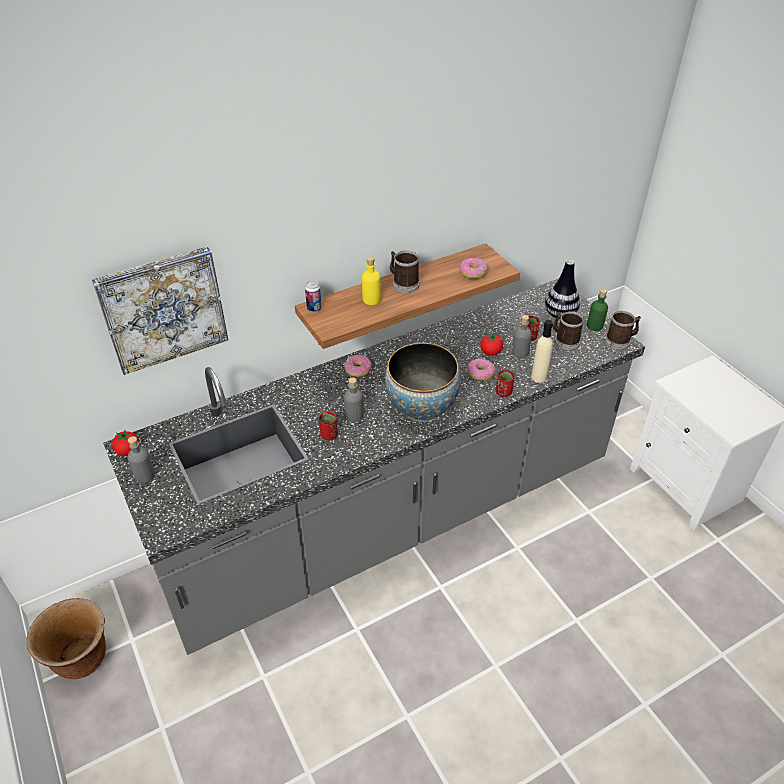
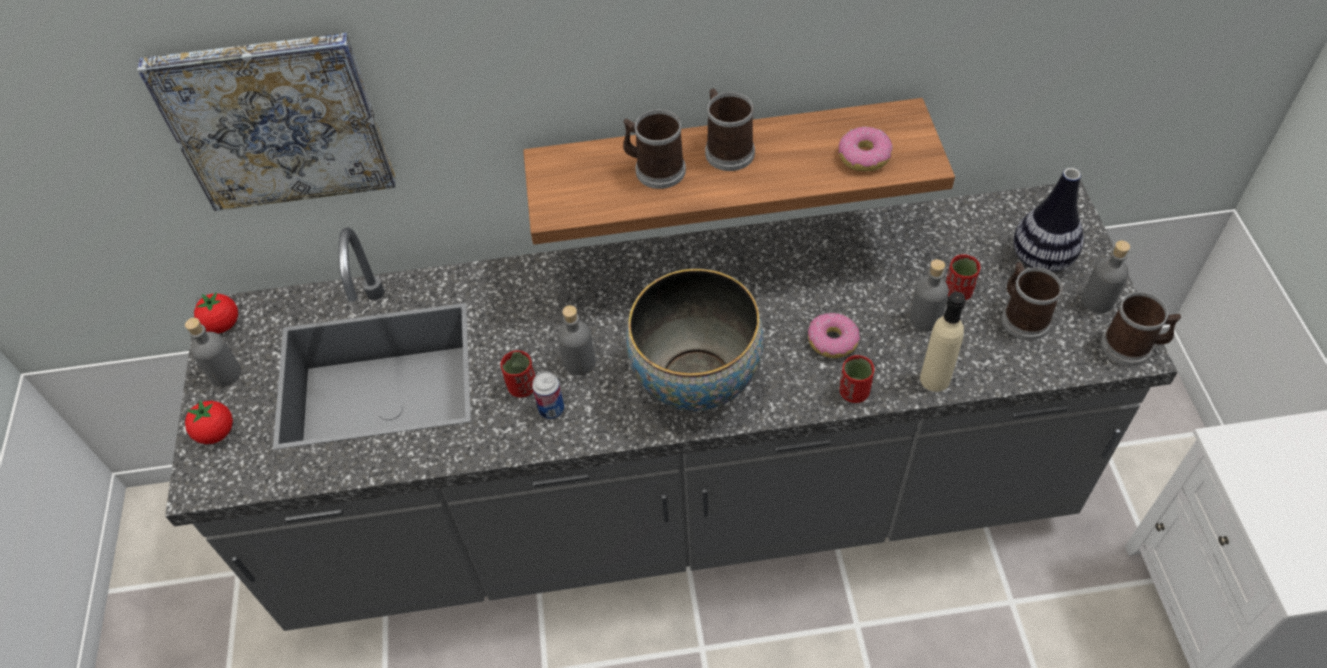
camera: 25 degrees right, 10 degrees up
(83, 659) = (167, 578): brown planter -> none
(314, 308) = (550, 163): can -> can (551, 409)
(358, 370) = (628, 276): donut -> none
(371, 299) = (654, 169): yellow bottle -> mug
(490, 352) = (871, 304): tomato -> tomato (216, 432)
(594, 326) = (1097, 301): green bottle -> grey bottle

